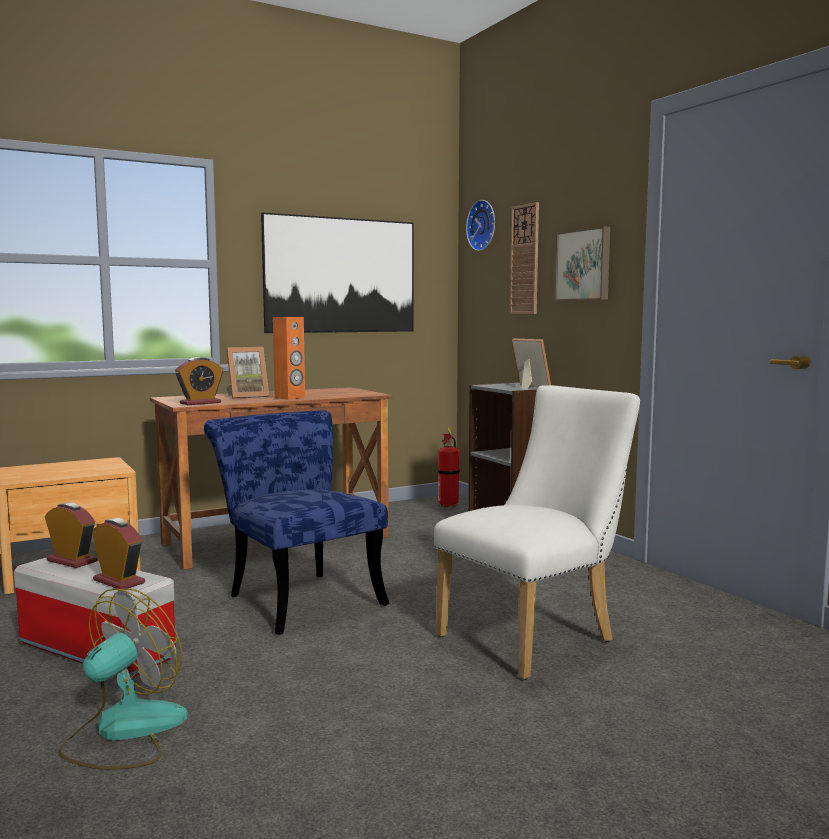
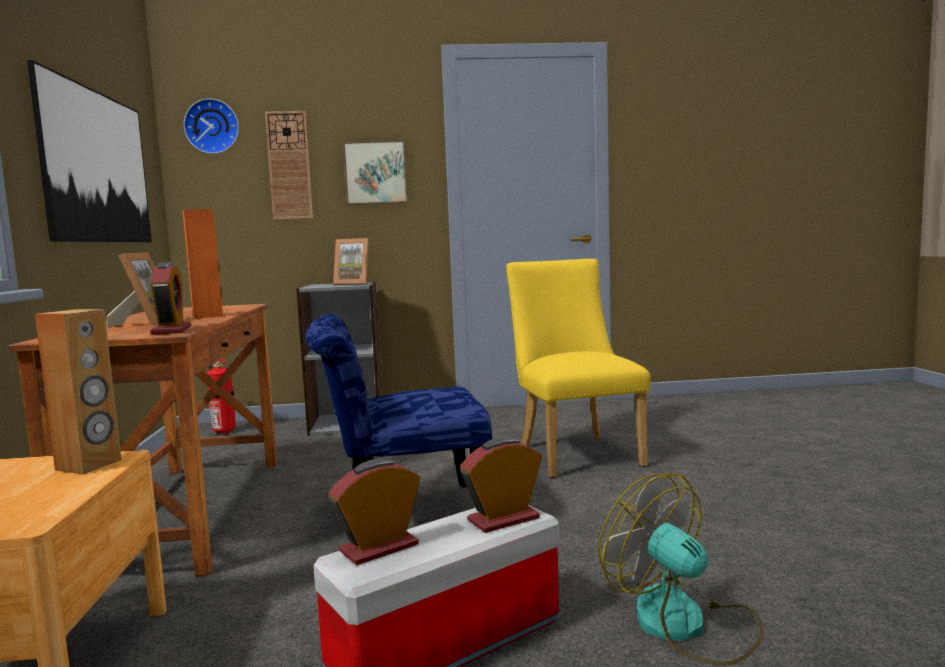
camera: 65 degrees left, 0 degrees up
(104, 470) = (89, 465): none -> brown speaker
(528, 387) = (353, 283): picture frame -> picture frame turned 150 degrees counterclockwise
(535, 636) = (575, 453): white chair -> yellow chair

